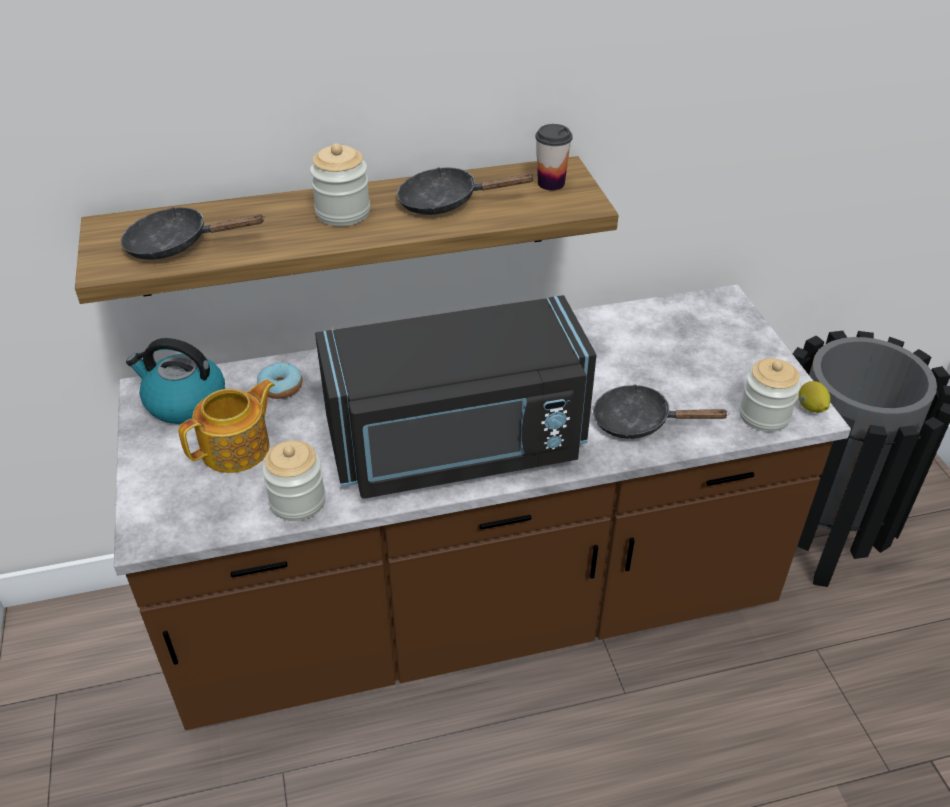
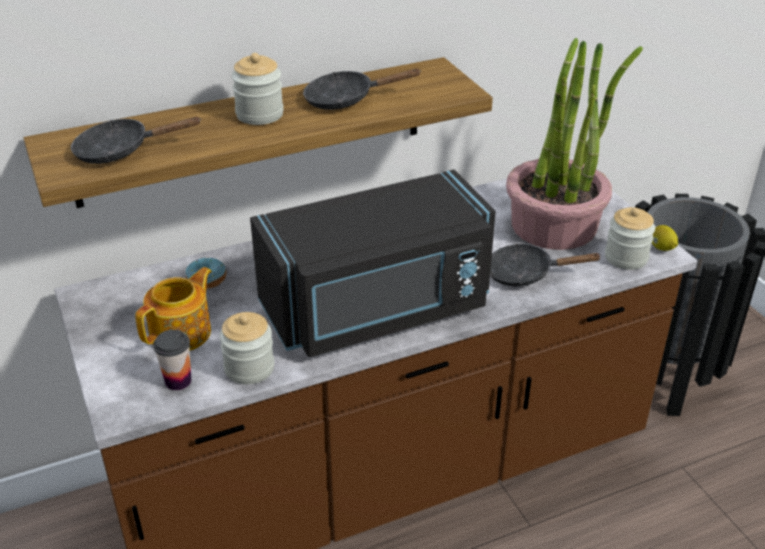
camera: 10 degrees left, 5 degrees down
(184, 402) = (121, 301): kettle -> none
(551, 183) = (429, 79): cup -> cup (178, 381)
(690, 363) = (554, 225): none -> potted plant

